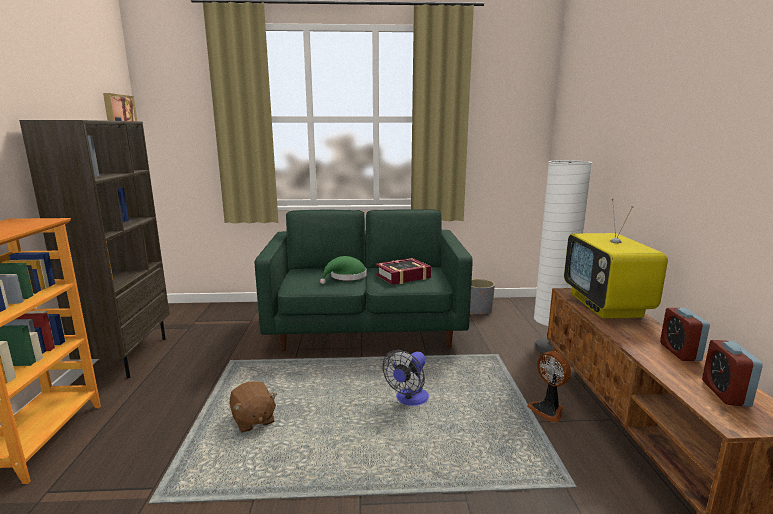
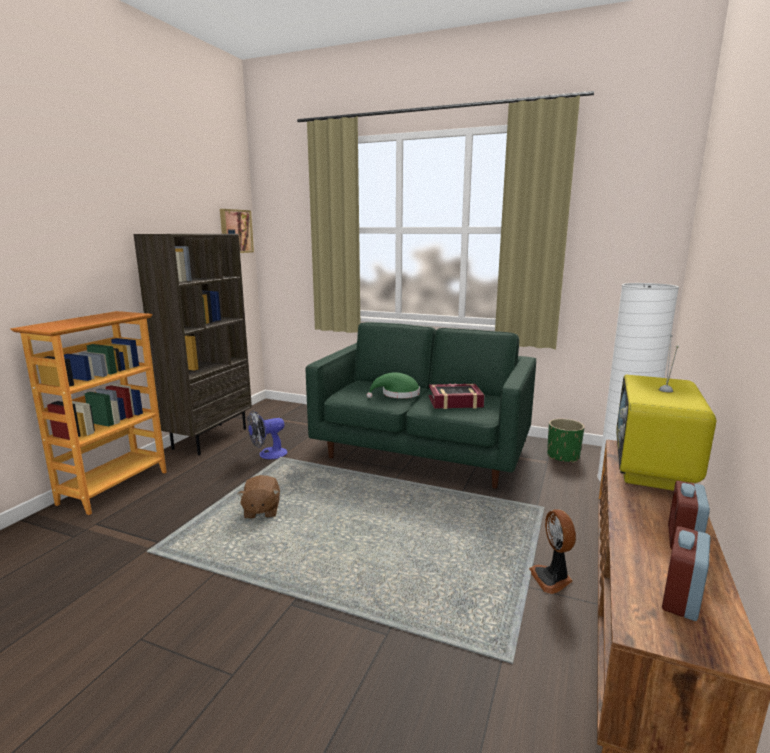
camera: 25 degrees right, 0 degrees up
(409, 400) = (408, 529): fan -> fan (268, 454)
(478, 310) = (563, 456): grey planter -> green planter

